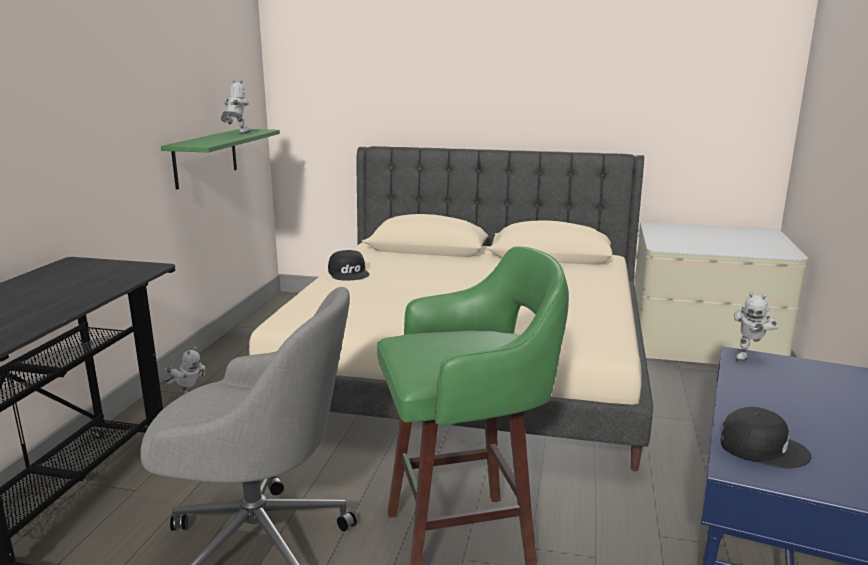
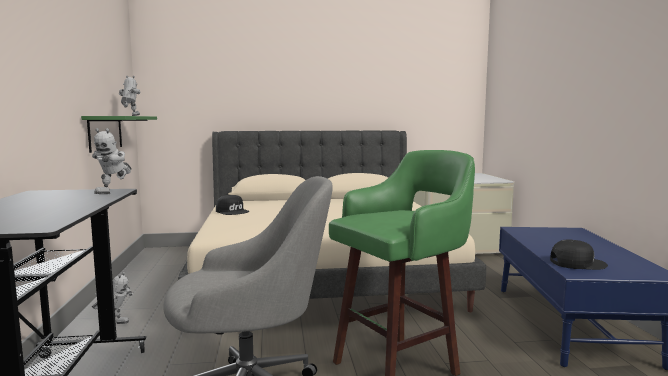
camera: 20 degrees left, 10 degrees down
(748, 357) = (520, 229): toy robot -> toy robot (114, 193)

